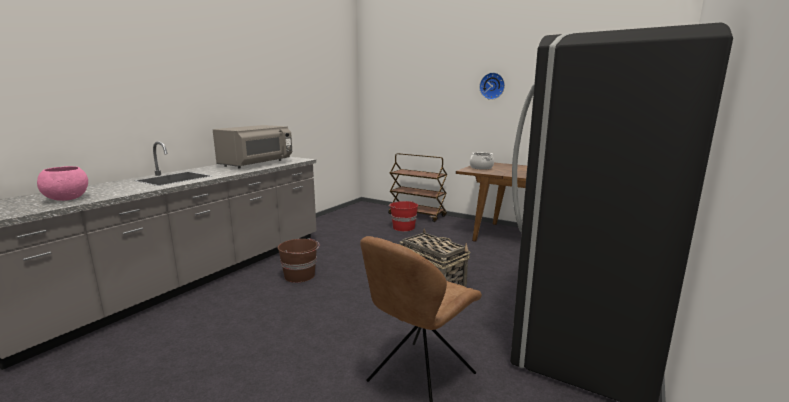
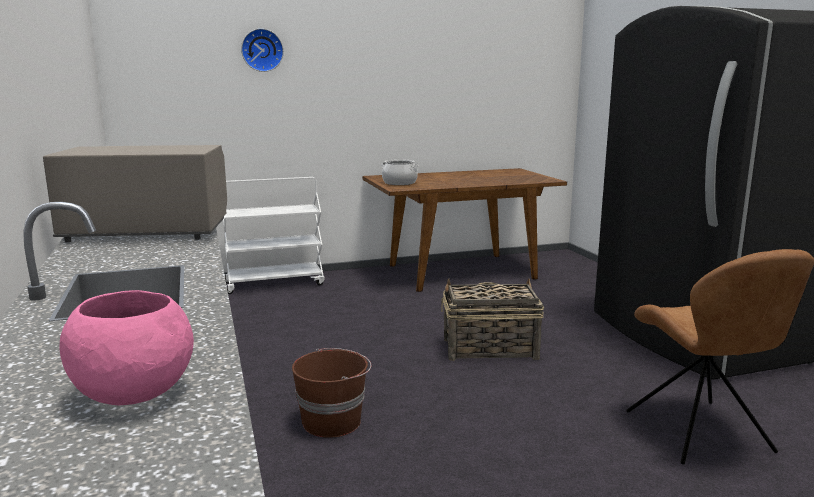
camera: 50 degrees left, 0 degrees up
(256, 164) = (148, 231): grey microwave -> grey microwave turned 75 degrees counterclockwise
(403, 227) = (299, 305): red bucket -> none
(417, 215) = (275, 283): brown cart -> white cart
(492, 86) = (372, 60): wall clock -> wall clock (262, 50)

